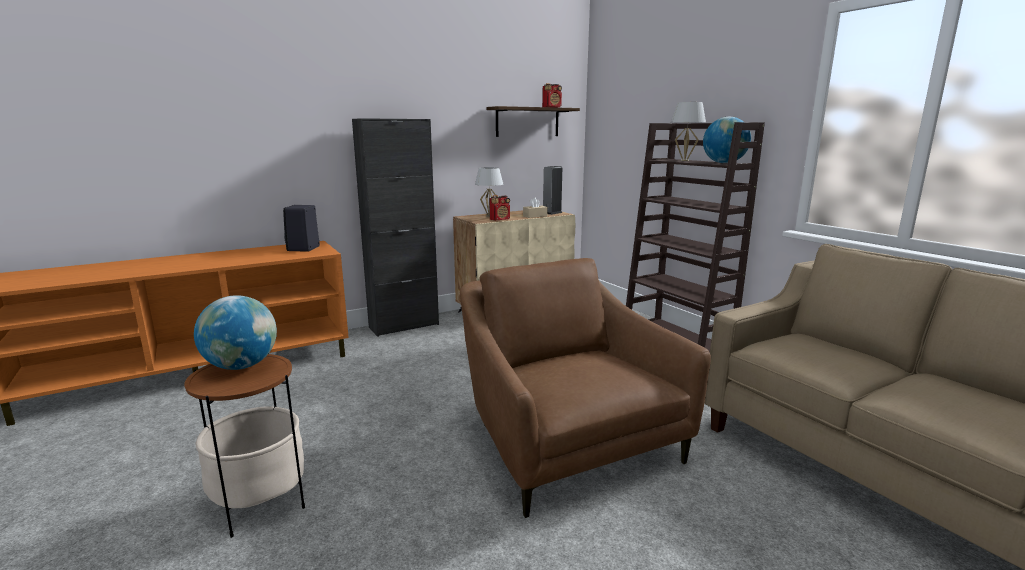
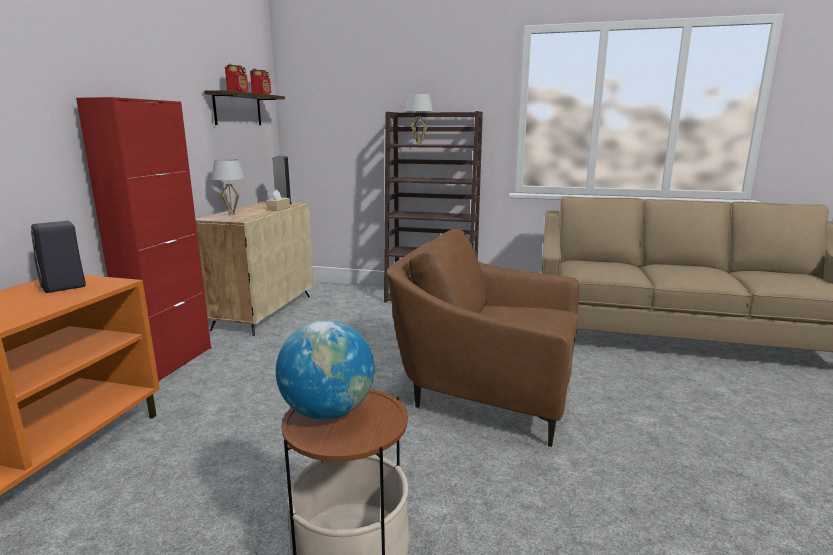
camera: 45 degrees left, 0 degrees up
(404, 326) = (171, 362): black cabinet -> red cabinet
(500, 219) = (256, 216): radio -> radio (238, 92)
(724, 163) = (458, 144): globe -> none

